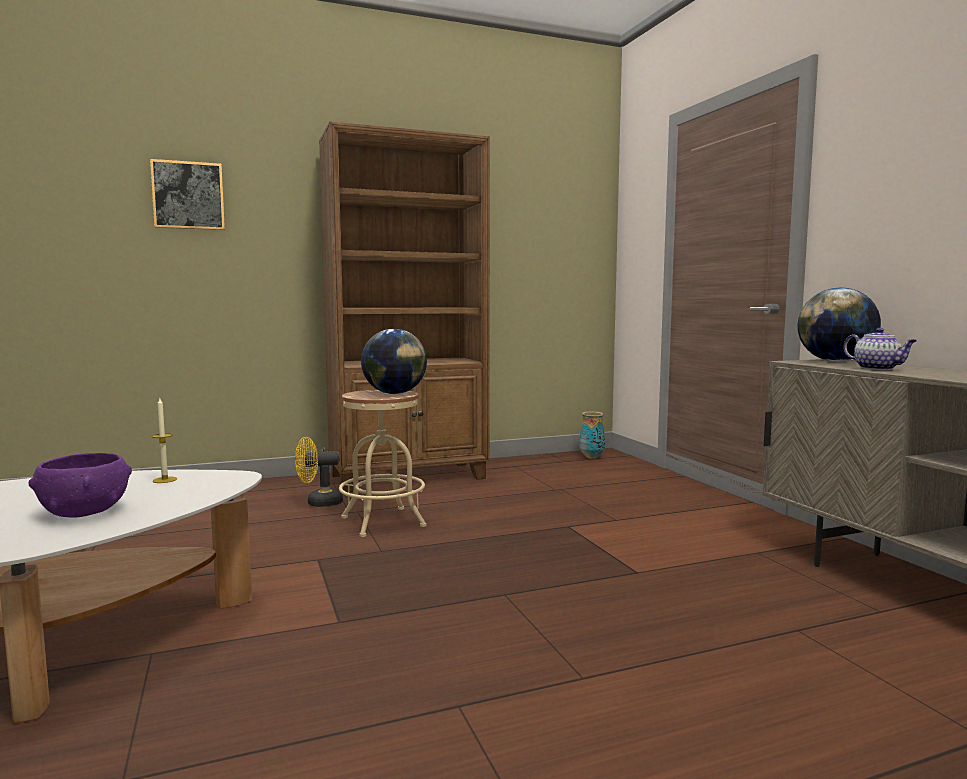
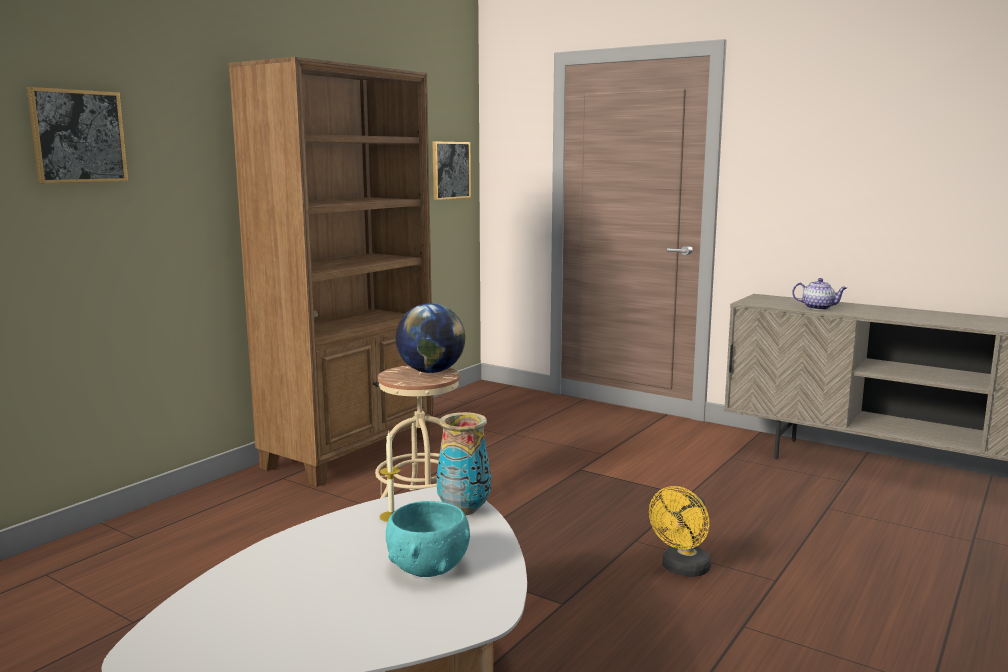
camera: 35 degrees left, 5 degrees up
(85, 512) = (428, 566): purple bowl -> turquoise bowl
(318, 503) = (315, 504): yellow fan -> yellow fan (682, 569)
(575, 241) = (450, 170): none -> picture
(591, 457) = (482, 393): vase -> vase (464, 510)
(835, 361) = (768, 299): globe -> none

